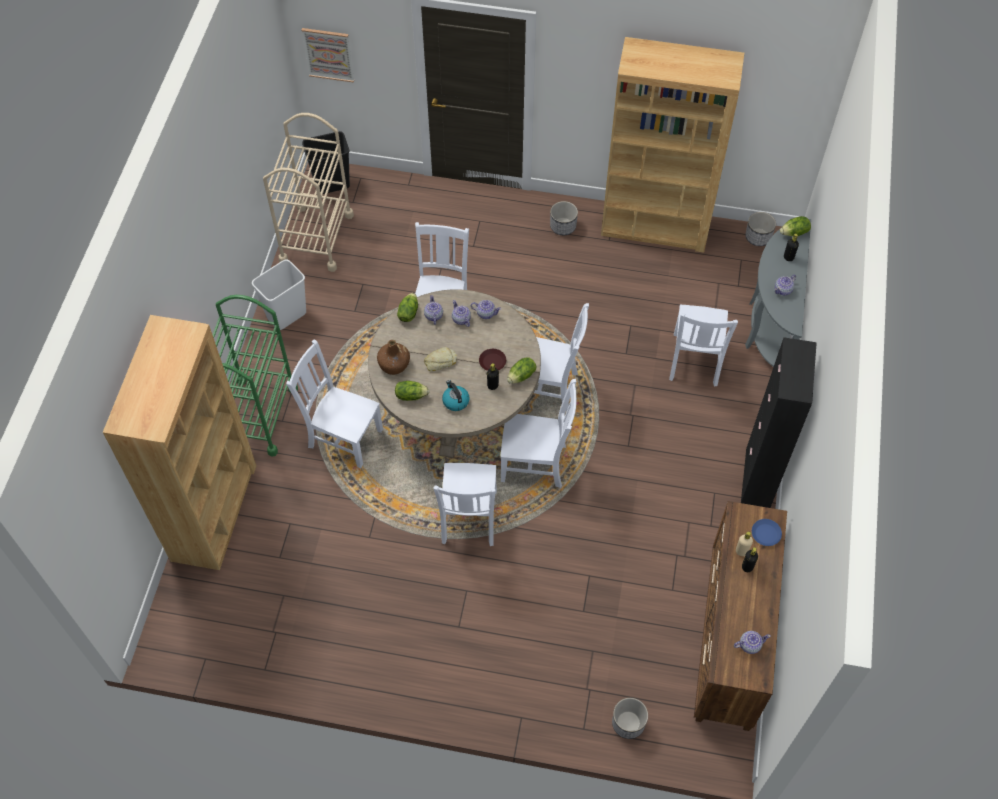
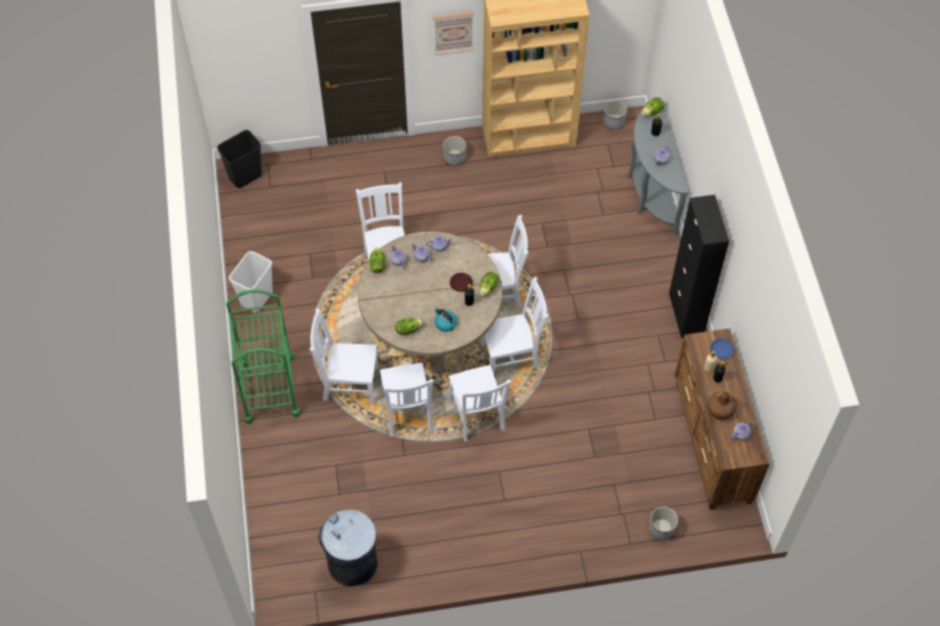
camera: 20 degrees left, 0 degrees up
(214, 512) = (269, 476): brown bookcase -> none
(259, 641) = (352, 564): none -> grey trash can
(316, 238) = (252, 226): beige cart -> none
(328, 54) = (231, 69): picture -> picture (453, 32)
(394, 364) = (384, 309): brown bottle -> brown bottle (720, 410)
(440, 361) = (419, 295): bread -> none
(694, 361) = (603, 237): white chair -> white chair (407, 412)

